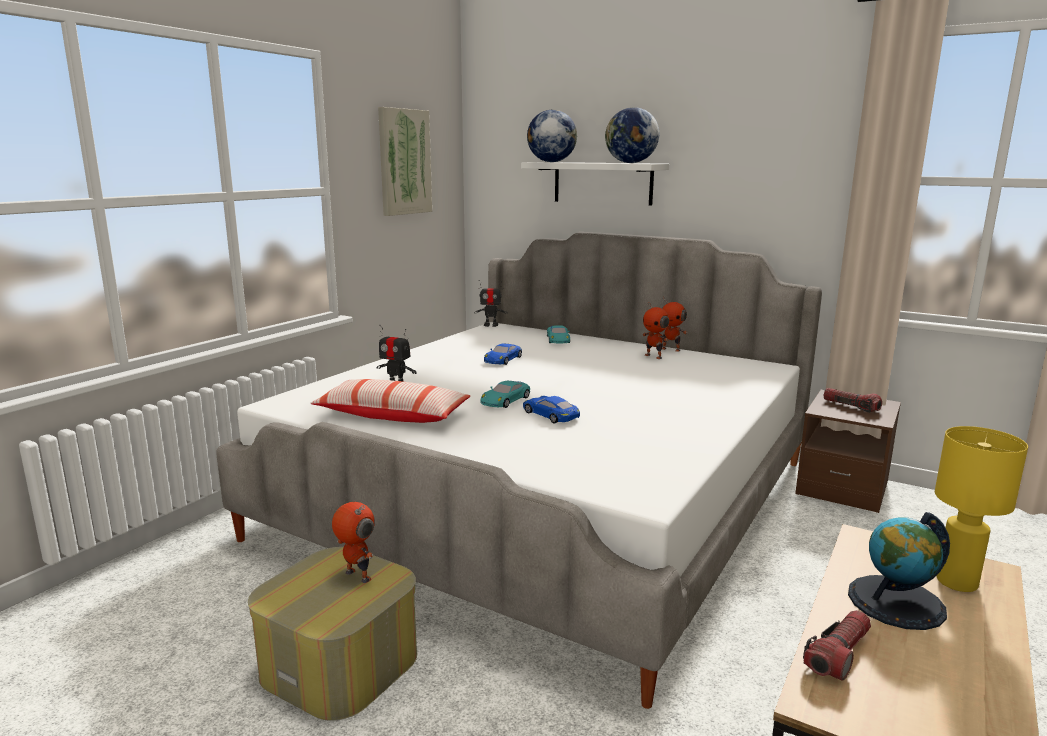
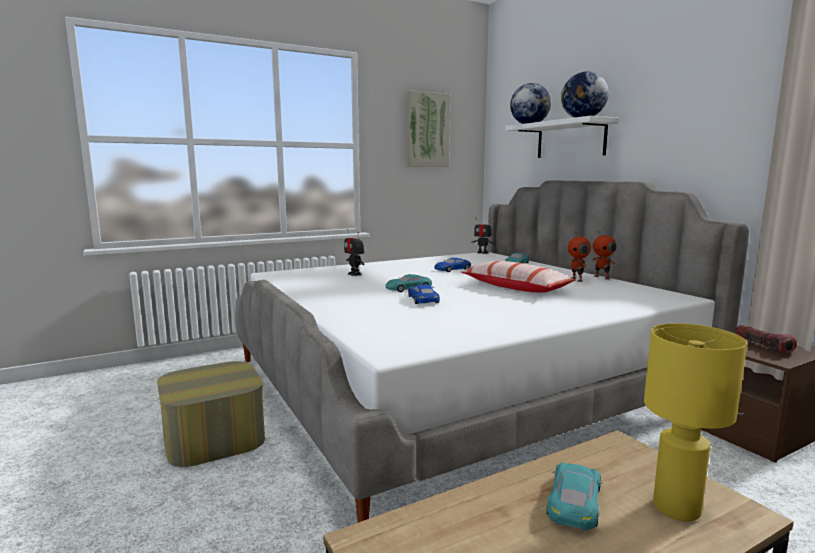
camera: 30 degrees right, 5 degrees down
(356, 576) = (229, 378): toy robot -> none
(393, 415) = (322, 286): pillow -> pillow (515, 287)
(838, 655) = (446, 518): flashlight -> none
(896, 602) = (574, 501): globe -> turquoise toy car

